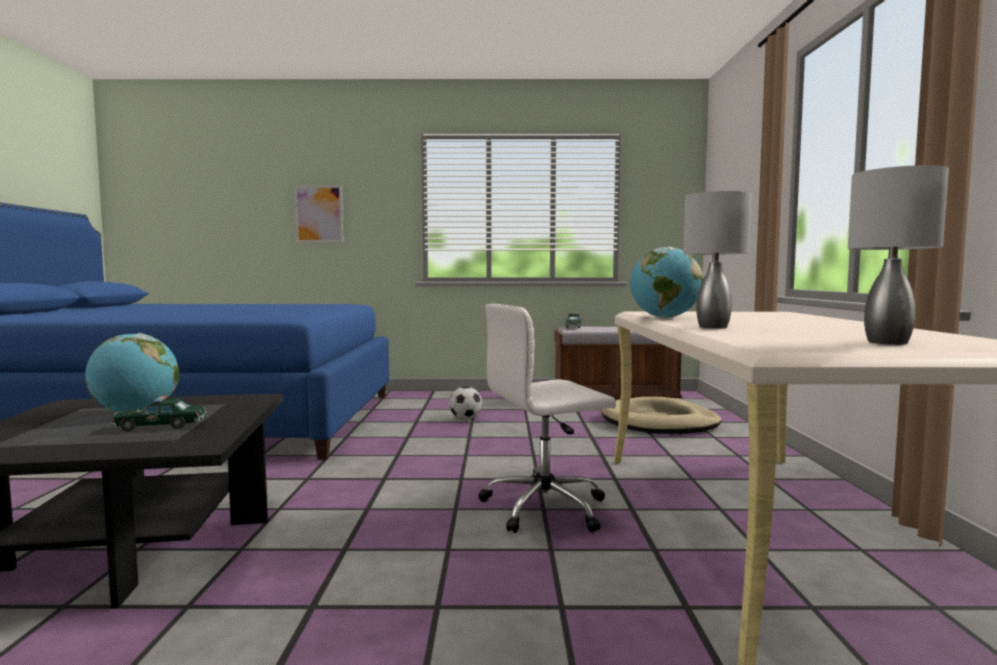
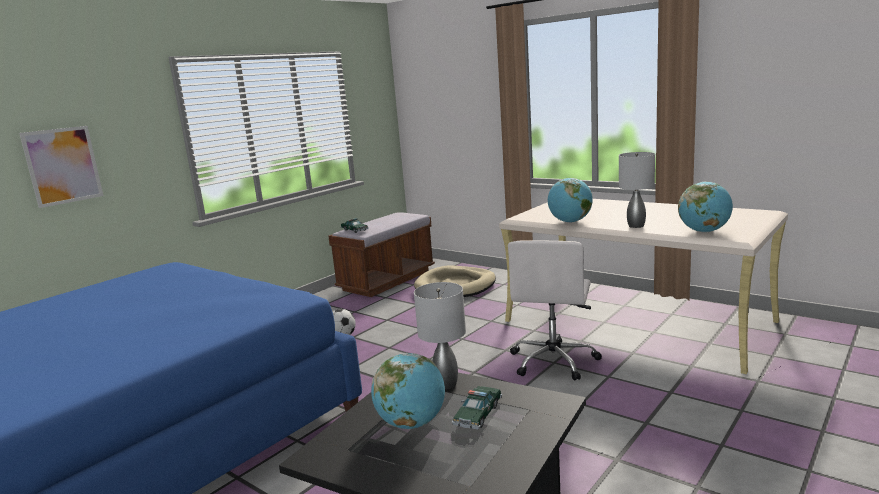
camera: 50 degrees left, 10 degrees up
(769, 340) = (704, 231): none -> globe
(887, 342) = (728, 221): grey table lamp -> grey table lamp (446, 384)

